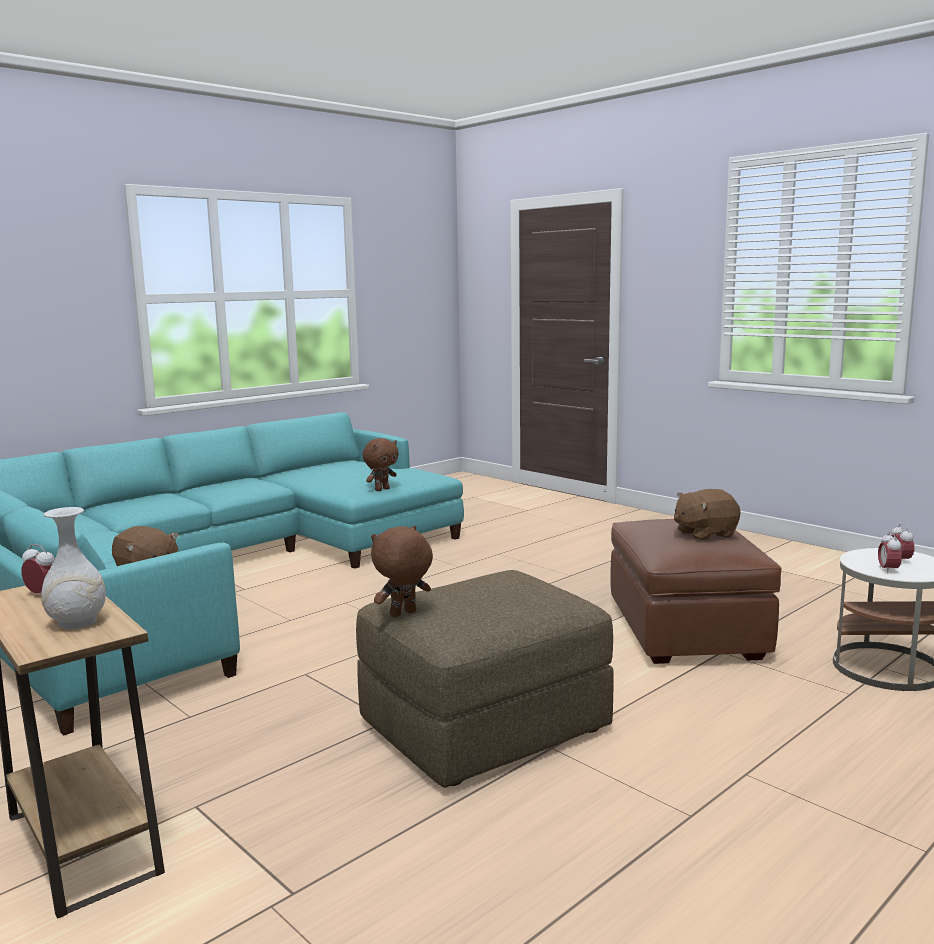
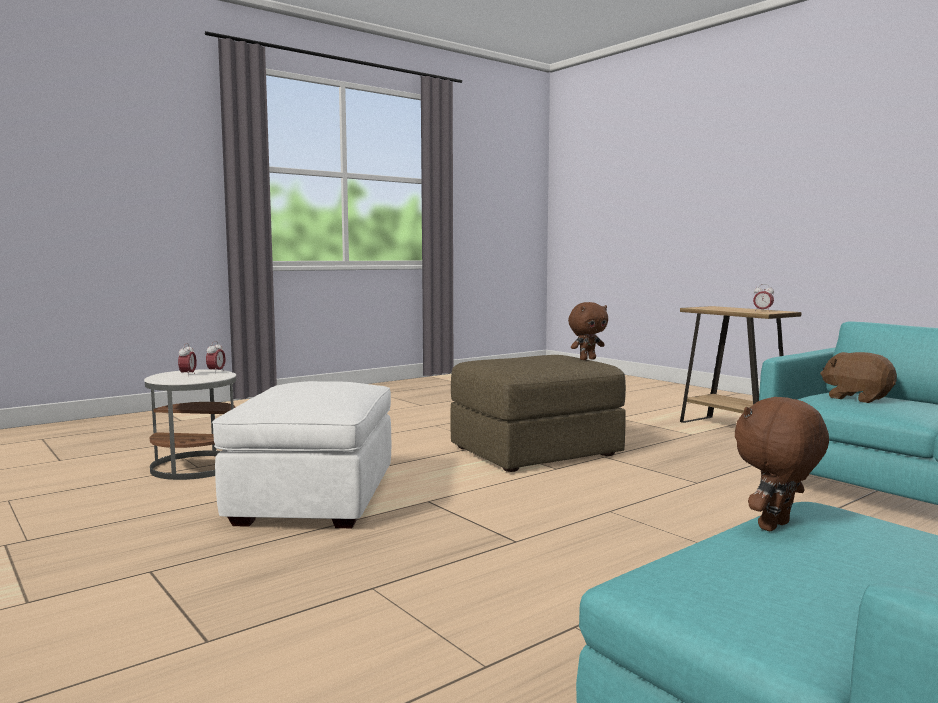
camera: 175 degrees left, 5 degrees down
(77, 622) = (718, 308): white vase -> none
(686, 631) = (313, 499): brown ottoman -> white ottoman
(704, 534) = (302, 386): brown plush toy -> none

